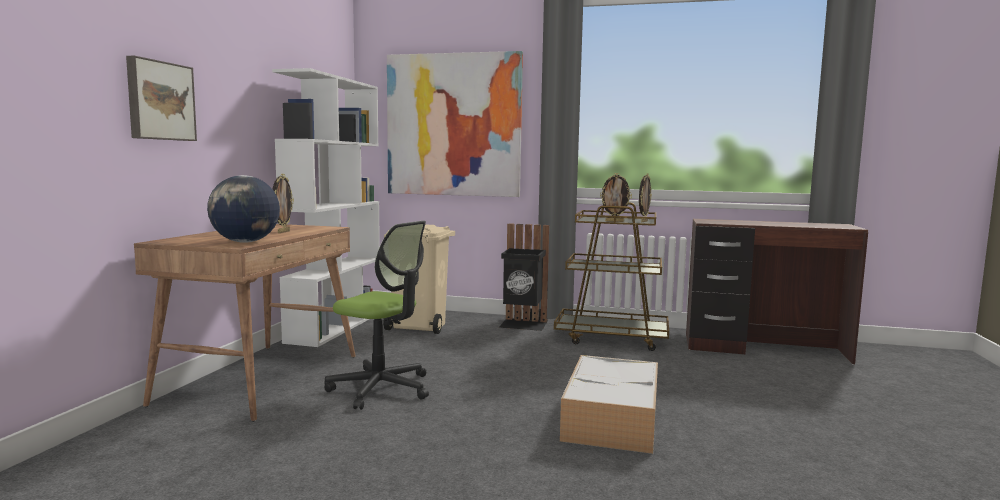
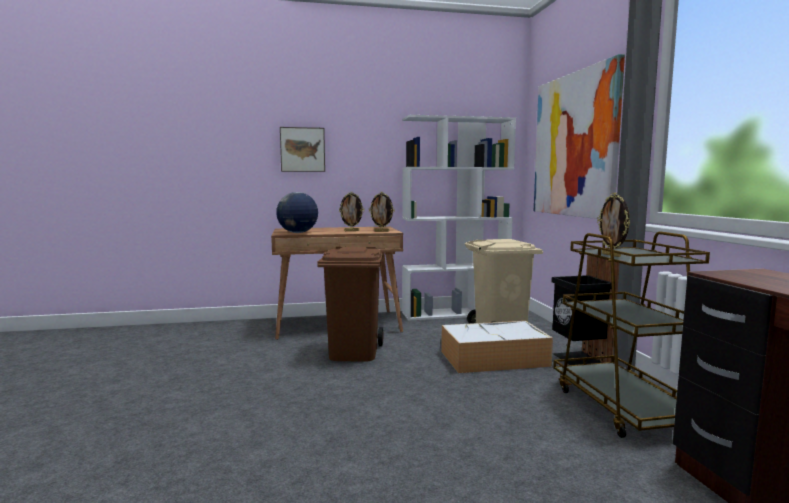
camera: 65 degrees right, 0 degrees up
(381, 388) = (352, 352): office chair -> brown trash can
(612, 419) = (369, 443): storage box -> storage box (492, 359)
(643, 221) = (649, 260): picture frame -> picture frame (381, 231)

